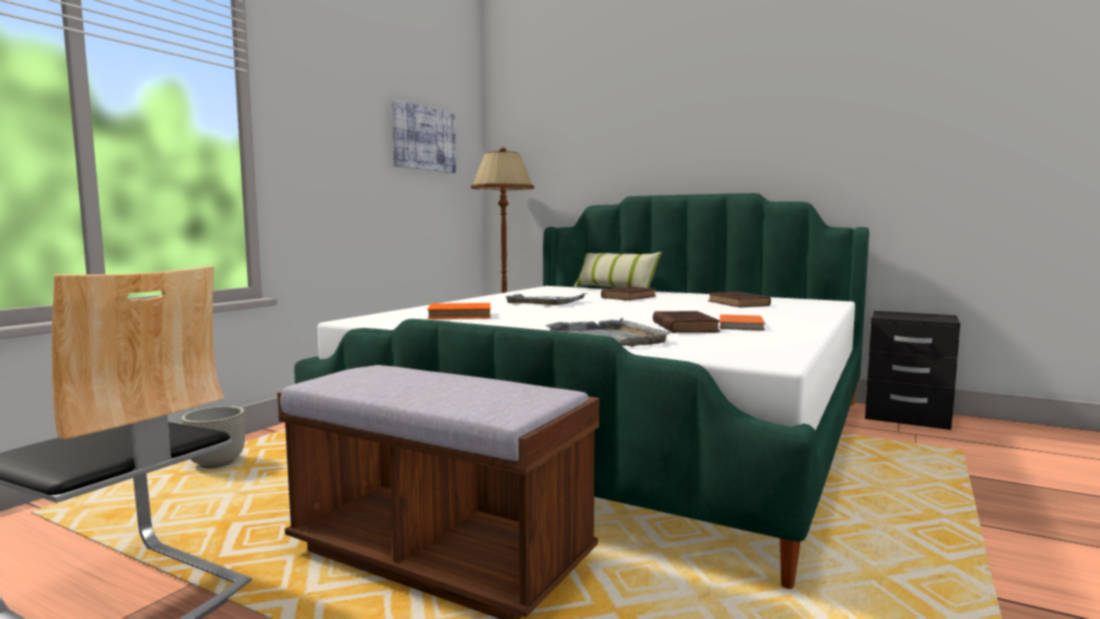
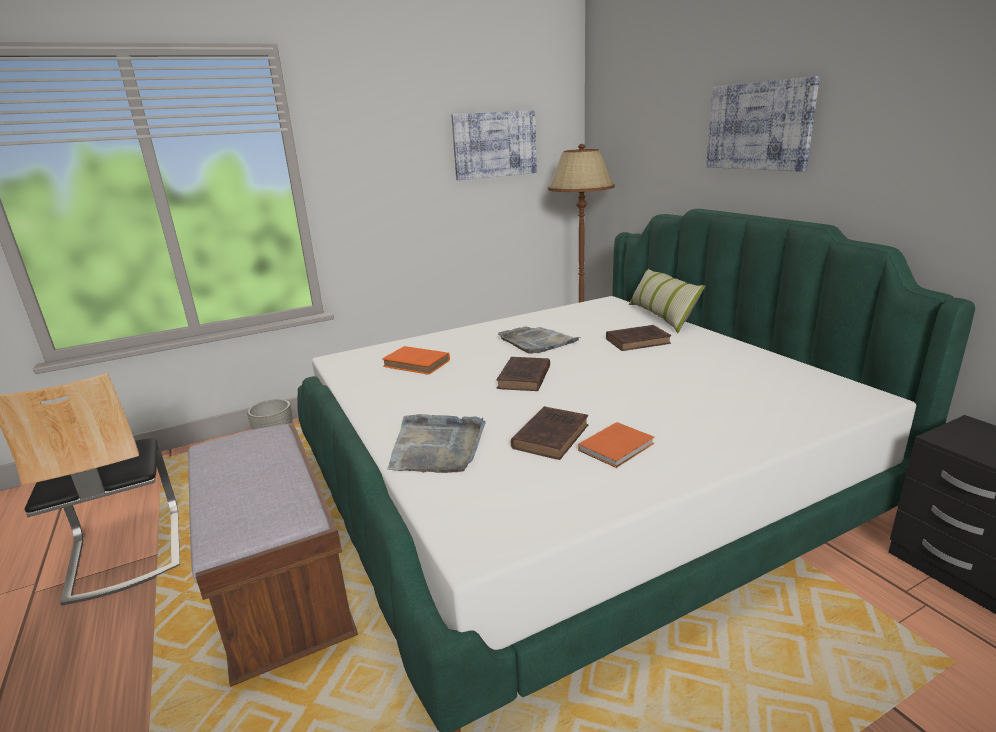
camera: 35 degrees right, 15 degrees up
(680, 129) = (759, 126): none -> picture
(739, 304) = (729, 382): brown book -> brown book (524, 378)

